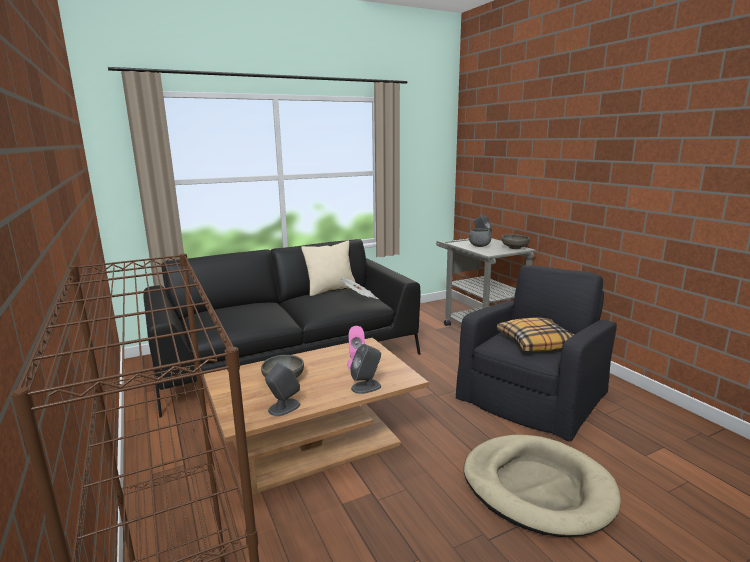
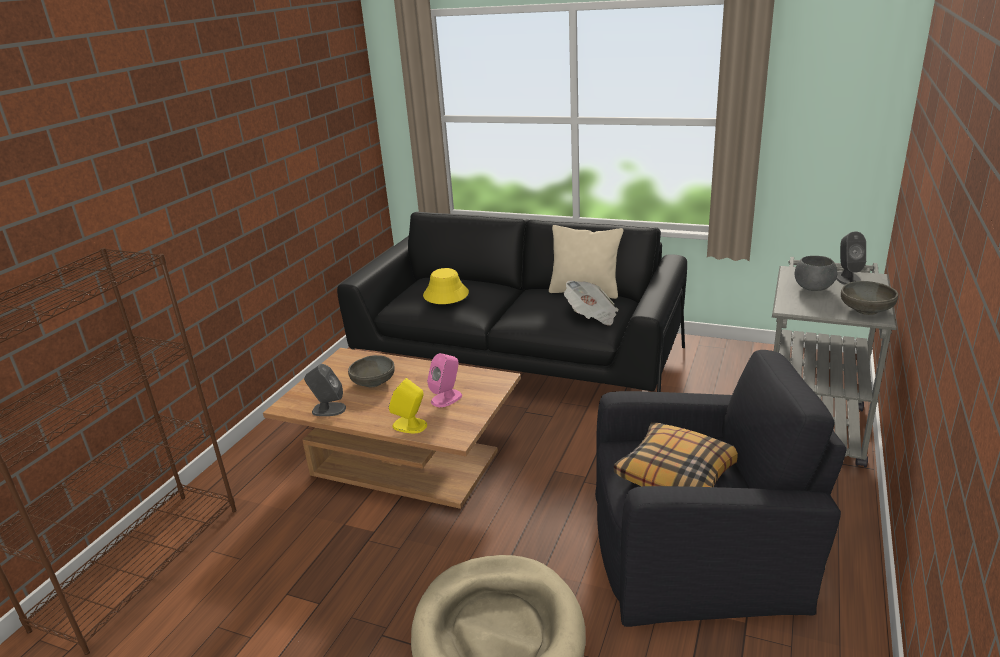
camera: 50 degrees right, 10 degrees up
(241, 314) = (445, 294): none -> yellow hat
(366, 387) = (410, 425): grey speaker -> yellow speaker

